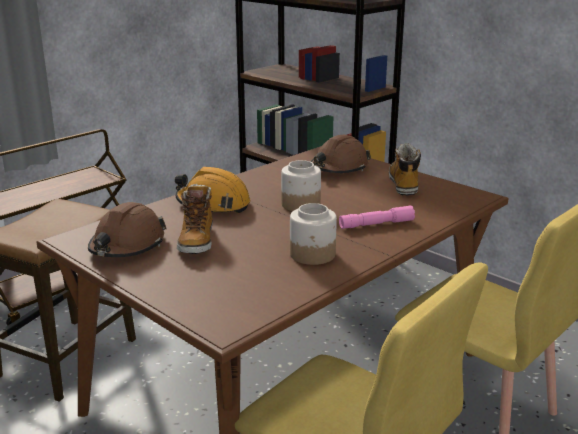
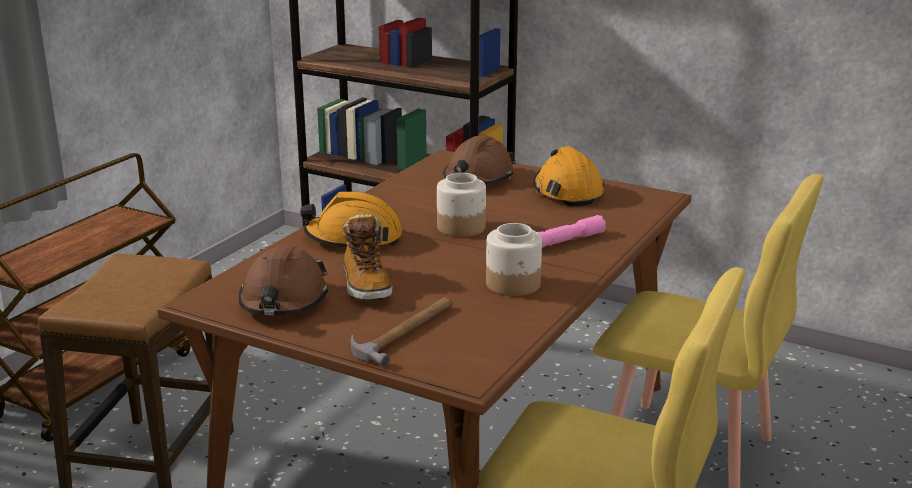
camera: 15 degrees left, 0 degrees up
(201, 283) = (406, 332): none -> hammer
(404, 185) = (567, 191): boot -> orange hard hat

